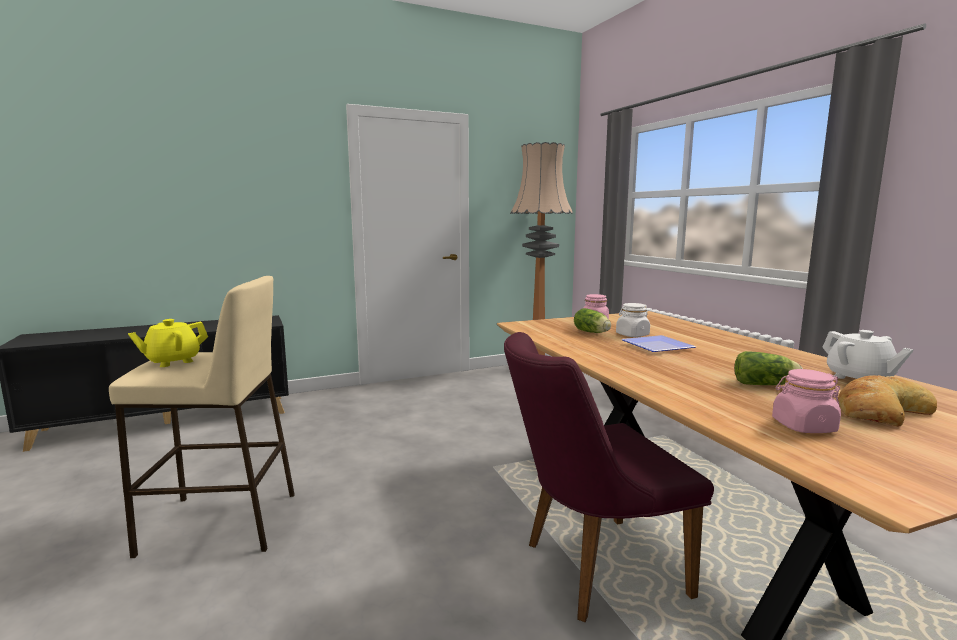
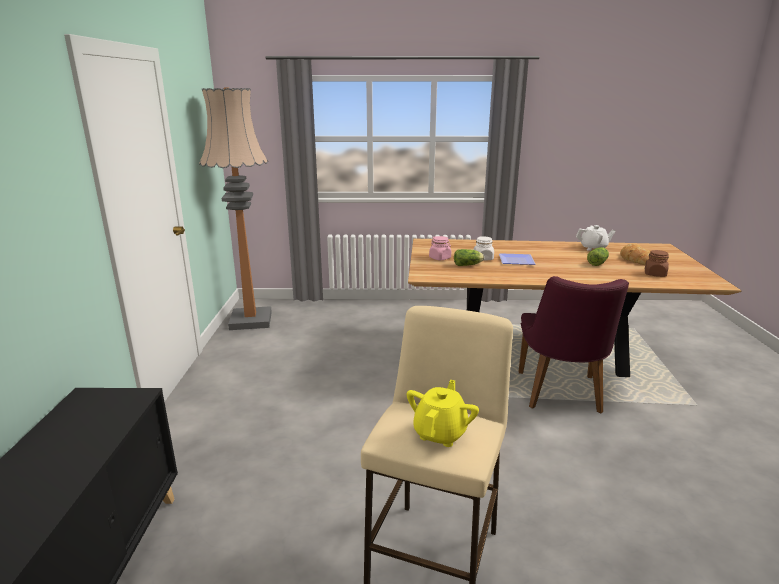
camera: 65 degrees left, 10 degrees up
(172, 361) = (440, 433): yellow teapot -> yellow teapot turned 135 degrees counterclockwise
(803, 426) = (655, 274): pink jar -> brown jar

